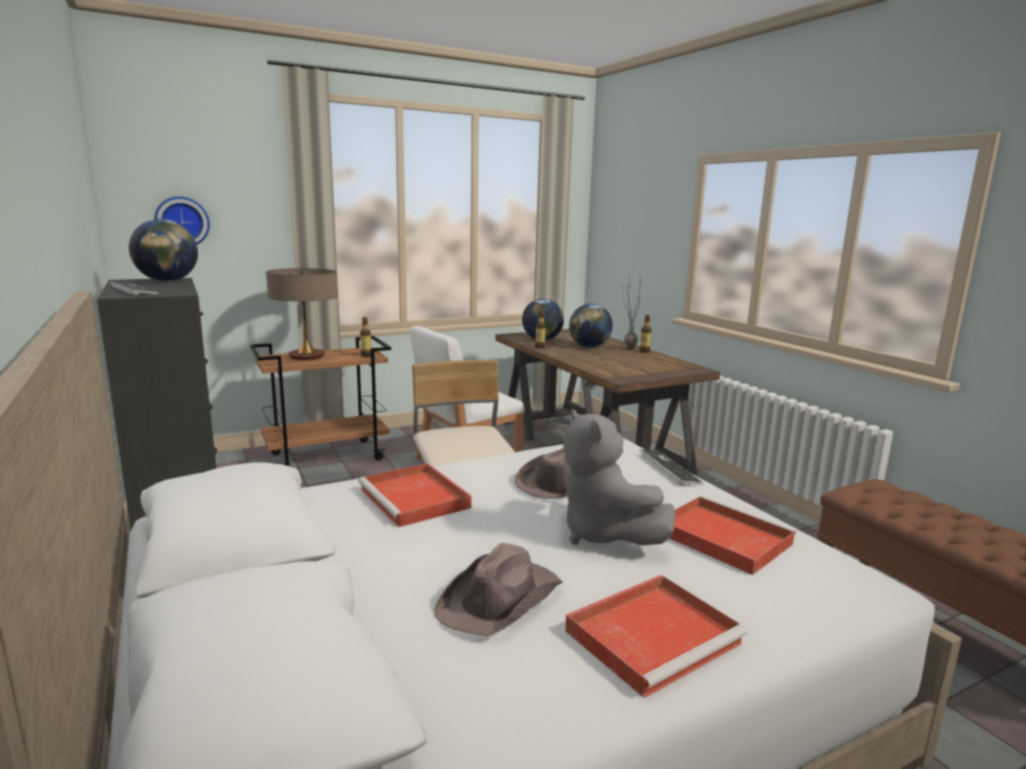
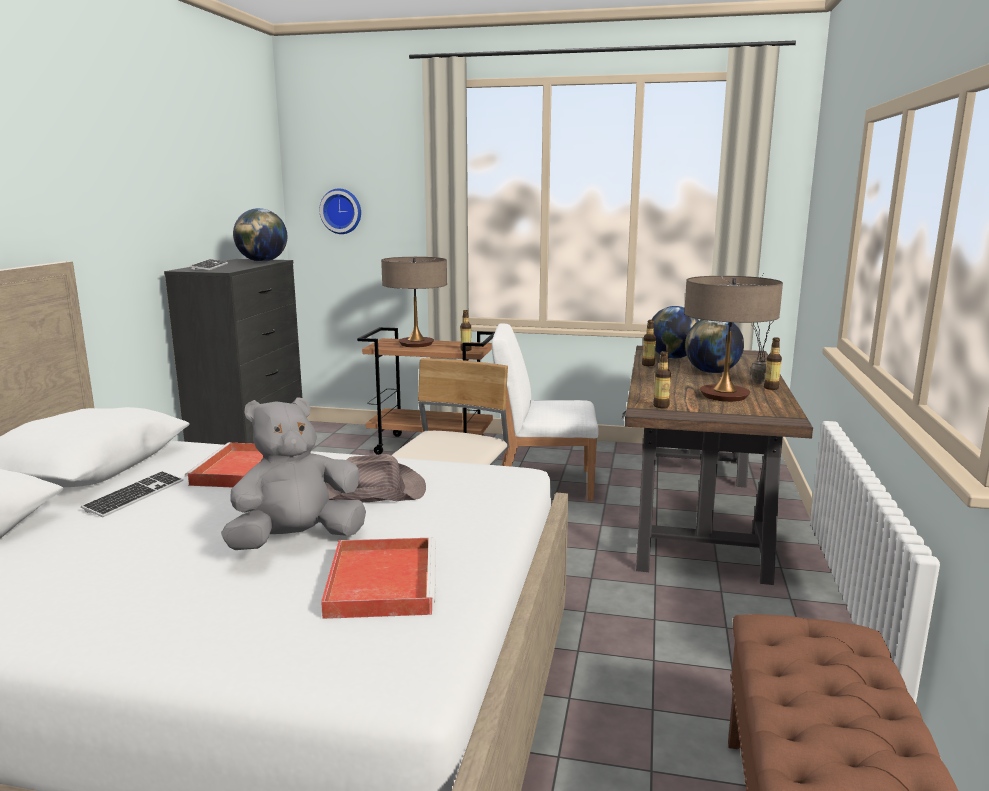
camera: 40 degrees right, 0 degrees up
(501, 599) = (125, 552): brown hat -> none
(603, 534) = (297, 540): grey plush toy -> grey plush toy turned 45 degrees clockwise
(620, 374) = (661, 406): none -> bottle
(634, 361) = (724, 396): none -> table lamp
(654, 635) = (141, 618): red tray -> none
(669, 468) = (502, 511): keyboard -> keyboard (135, 496)

